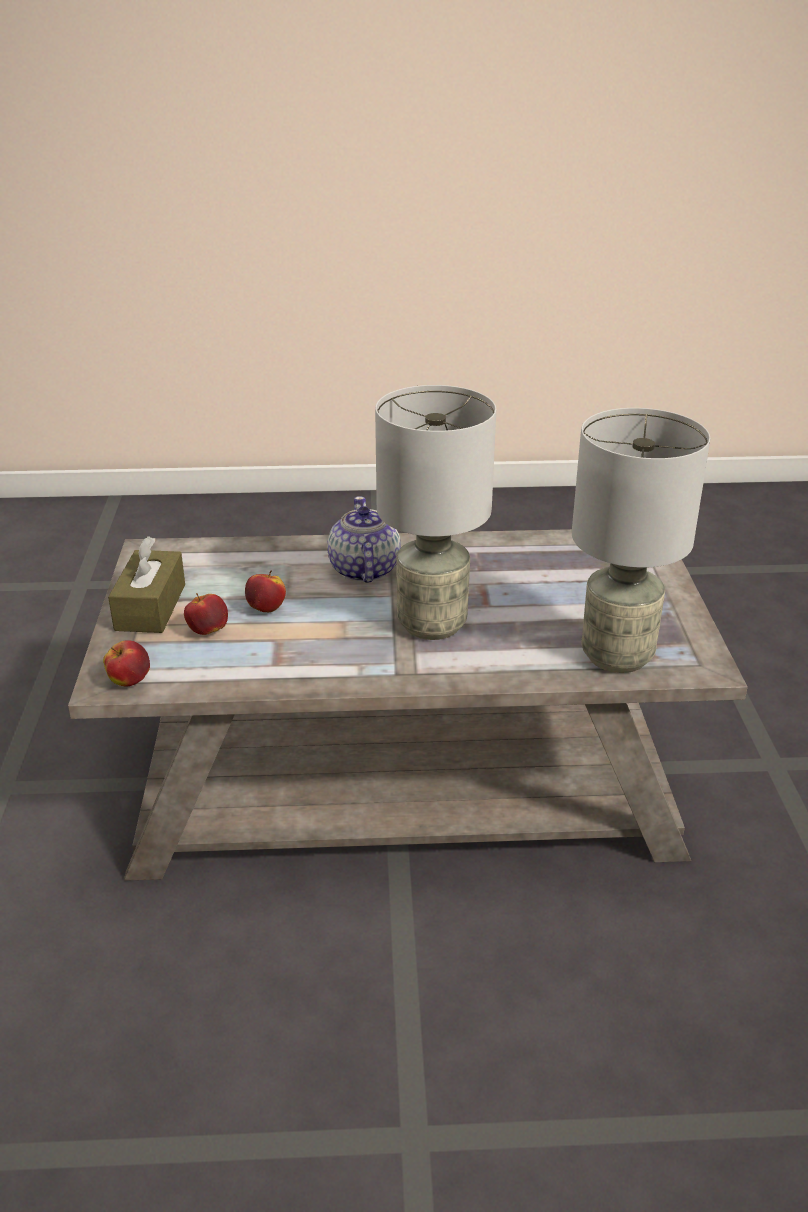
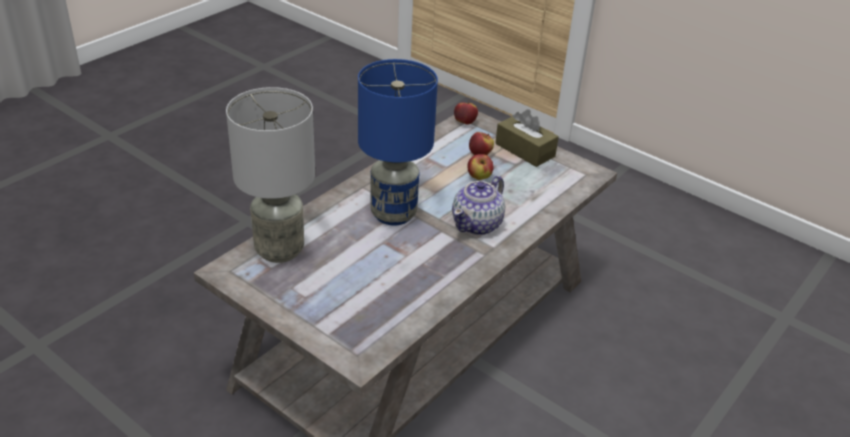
camera: 130 degrees right, 5 degrees up
(363, 570) = (477, 224): teapot -> teapot turned 90 degrees clockwise
(430, 624) = (394, 214): grey table lamp -> blue table lamp

